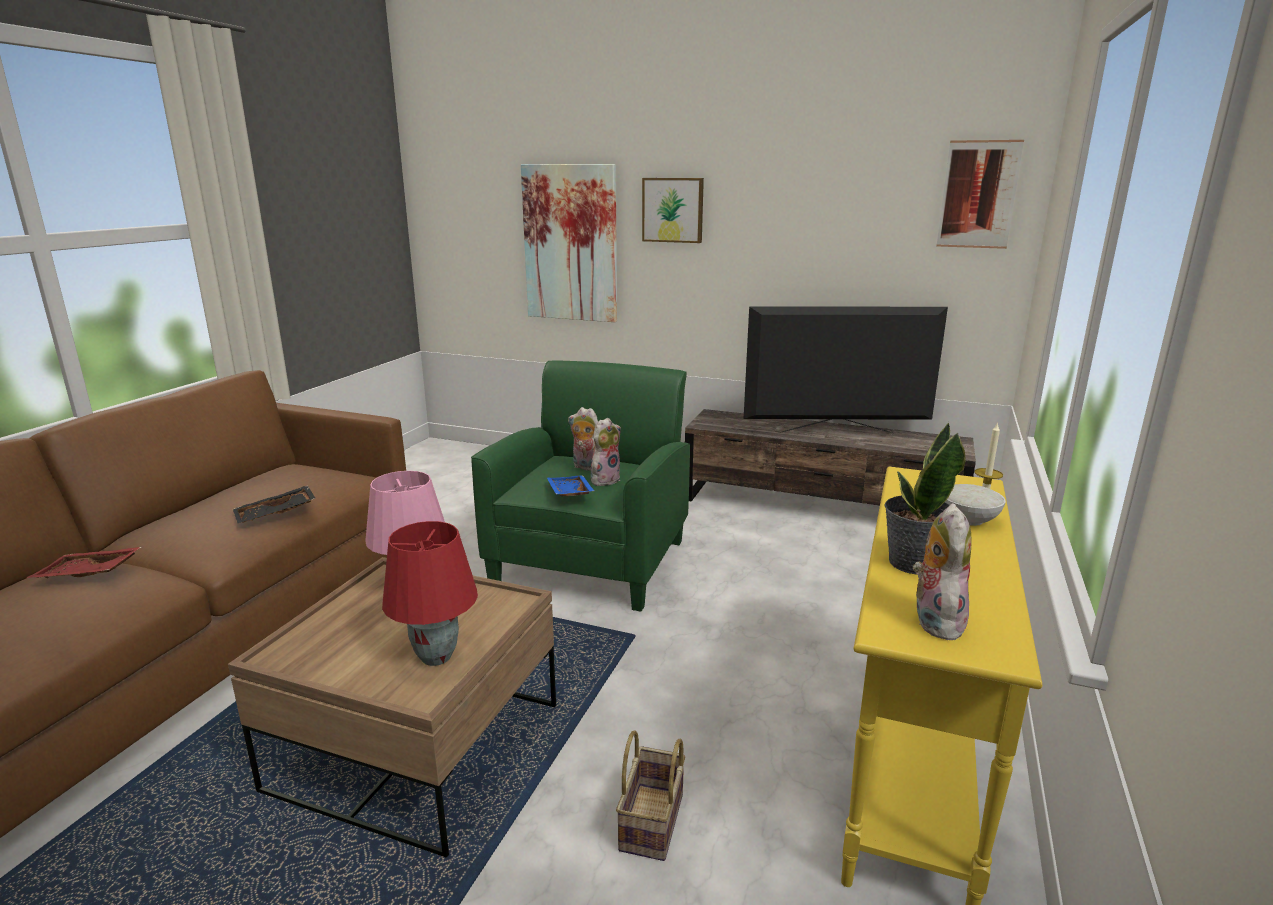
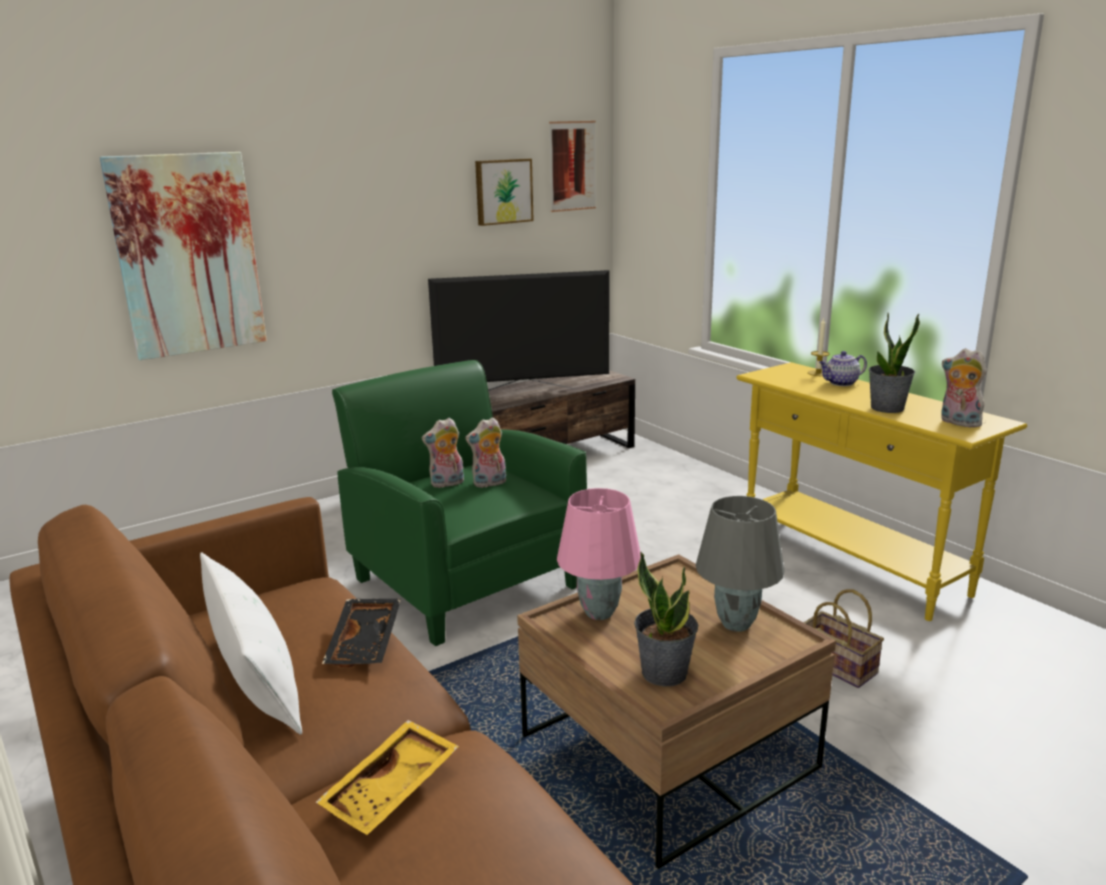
camera: 55 degrees left, 0 degrees up
(87, 574) = (392, 790): red tray -> yellow tray
(223, 501) = (256, 677): none -> white pillow
(327, 643) = (664, 672): none -> potted plant
(437, 657) = (736, 623): red table lamp -> grey table lamp
(568, 493) = (498, 504): blue tray -> none
(605, 479) = (489, 483): plush toy -> plush toy turned 105 degrees counterclockwise
(673, 210) = (316, 201): picture -> picture (503, 191)
(836, 433) = (523, 392): television -> television turned 135 degrees counterclockwise
(967, 519) = (840, 383): white bowl -> teapot

